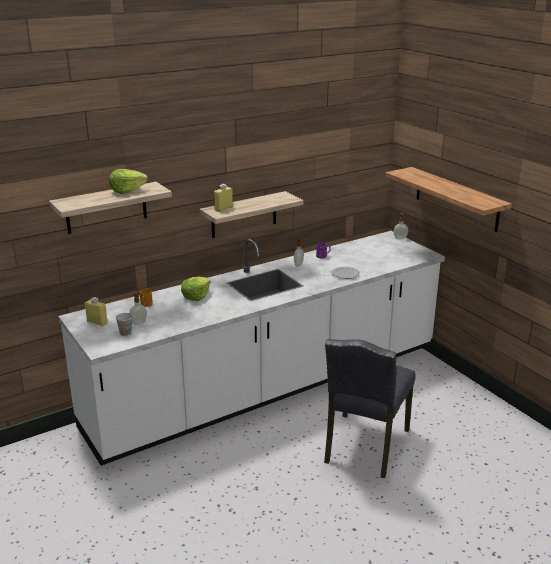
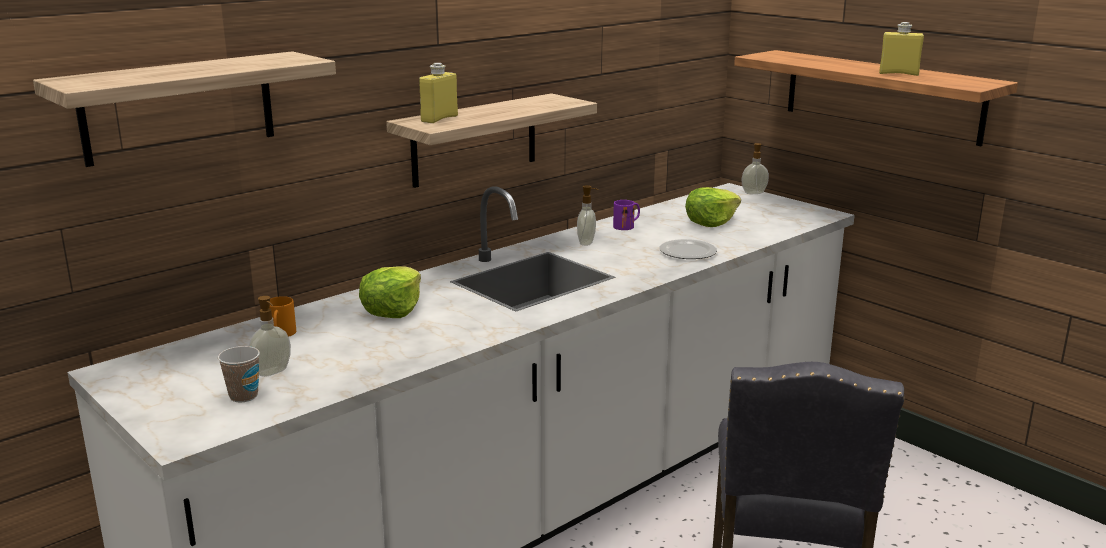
camera: 10 degrees left, 5 degrees down
(97, 322) = (168, 378): yellow bottle -> yellow bottle (898, 74)
(127, 191) = (229, 62): lettuce -> lettuce (711, 222)

